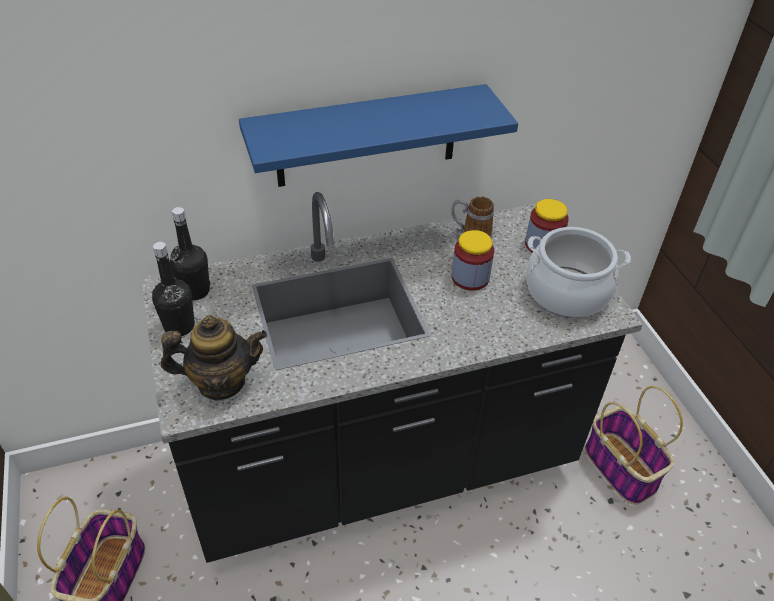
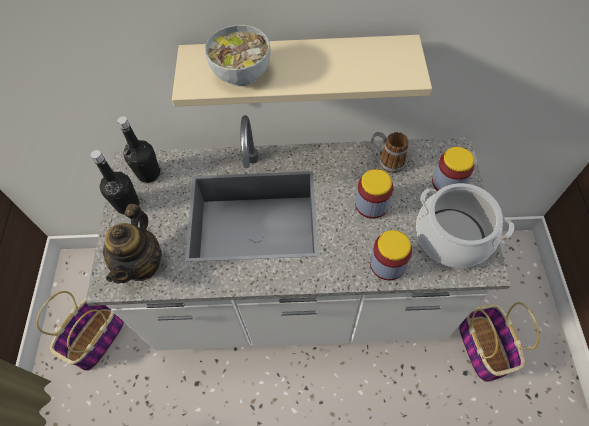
camera: 20 degrees right, 15 degrees up
(221, 382) = (142, 263): teapot -> teapot turned 90 degrees clockwise
(320, 134) = (241, 74): none -> bowl
(367, 136) = (299, 69): blue shelf -> beige shelf
(380, 463) = (299, 299): black counter -> white counter
(509, 329) = (387, 264): none -> jar

